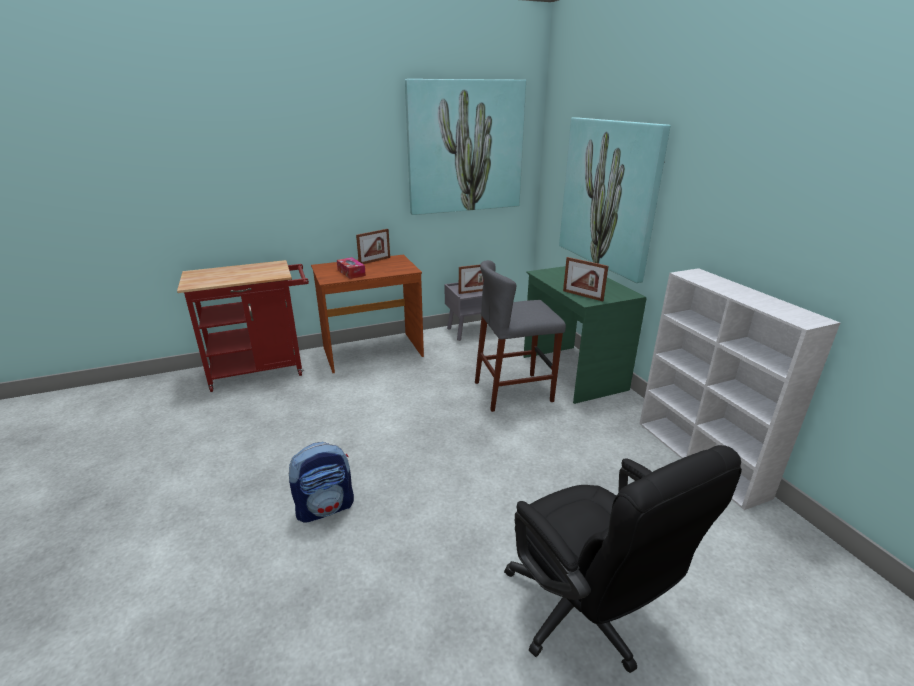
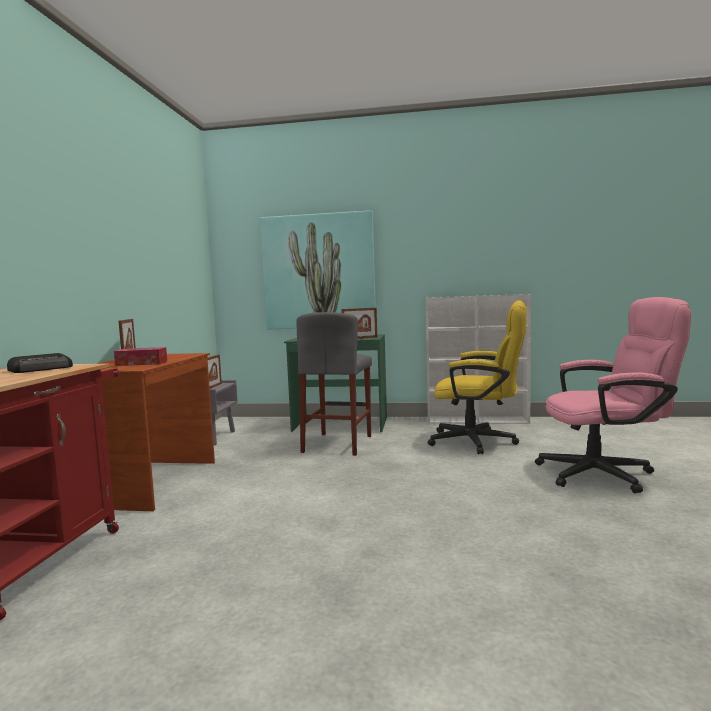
camera: 60 degrees left, 20 degrees down
(263, 271) = (42, 369): none -> radio
(325, 507) = (428, 548): backpack -> none
(465, 147) = (170, 239): picture -> none
(586, 616) = (606, 473): black office chair -> pink office chair
(610, 480) = (480, 442): none -> yellow office chair

